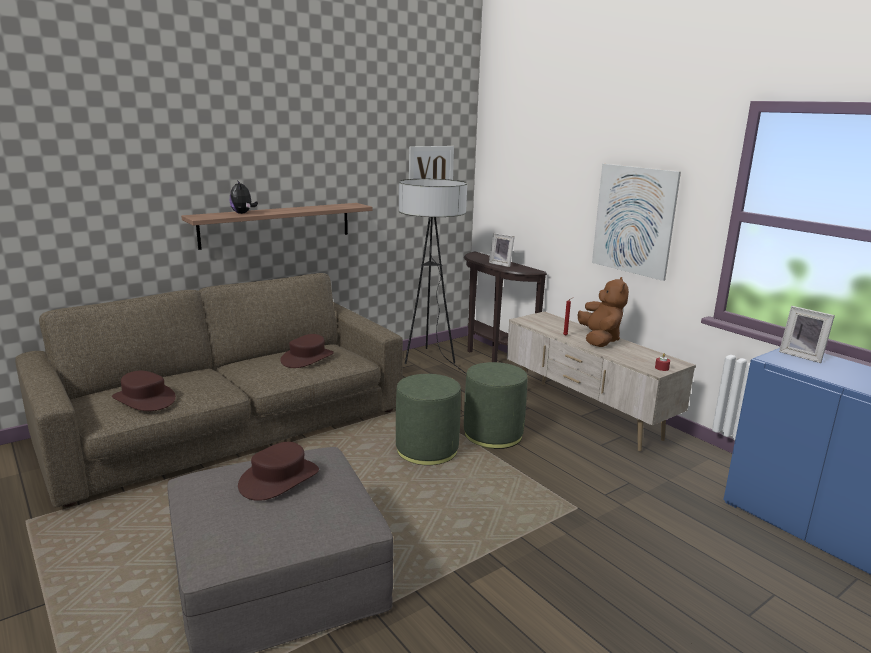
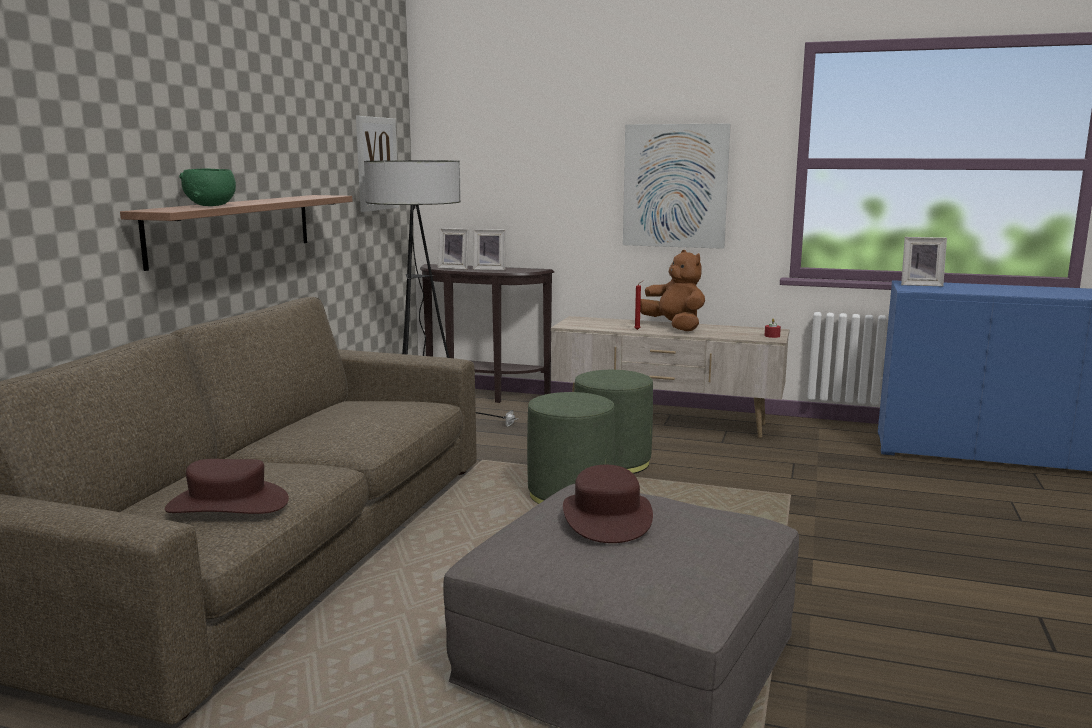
camera: 35 degrees left, 5 degrees down
(243, 213) = (211, 205): plush toy -> green bowl
(307, 358) = (368, 412): brown hat -> none
(482, 259) = (455, 268): none -> picture frame

